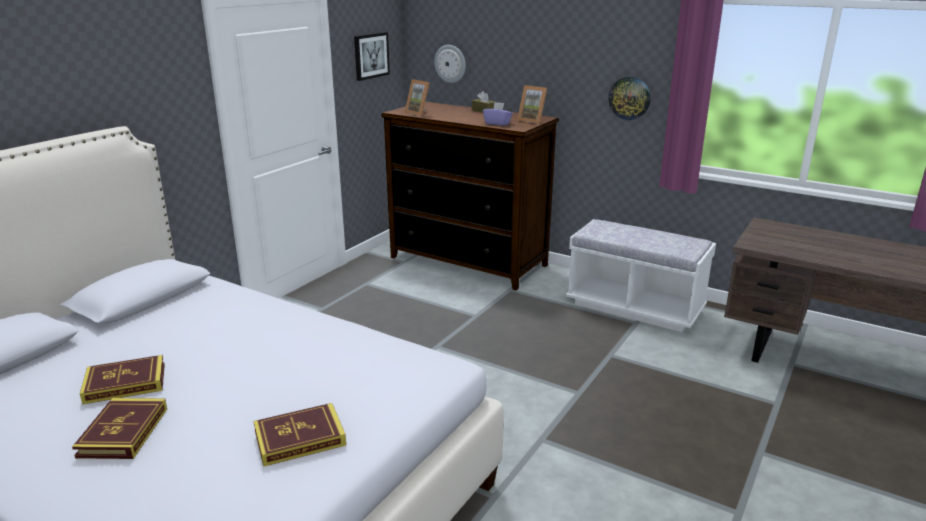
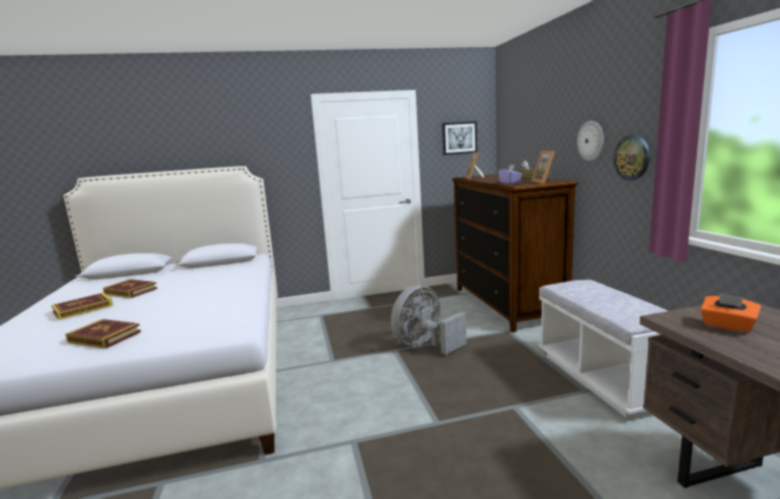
camera: 45 degrees right, 10 degrees down
(450, 63) = (517, 142): wall clock -> wall clock (591, 140)
(459, 330) = (425, 345): none -> grey fan
(781, 241) = (727, 326): none -> orange tissue box

